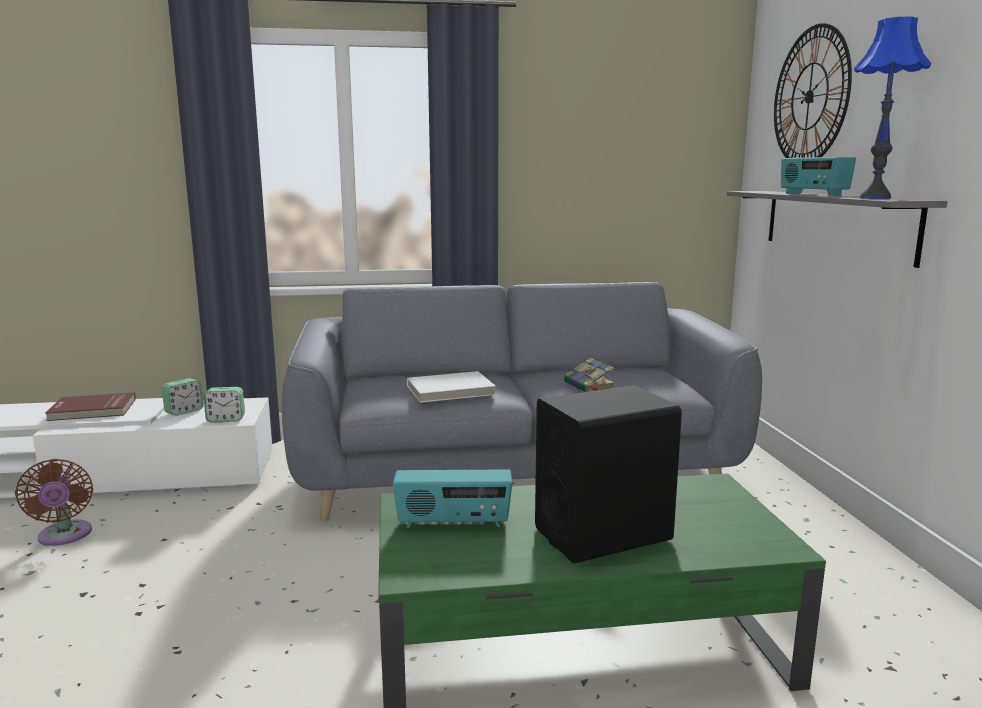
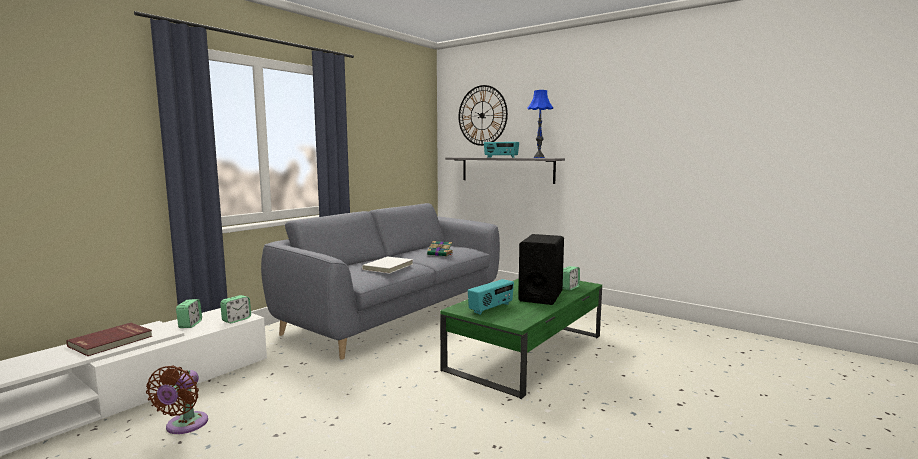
camera: 45 degrees left, 5 degrees down
(64, 536) = (184, 426): brown fan -> brown fan turned 75 degrees clockwise
(716, 538) = (569, 288): none -> alarm clock

